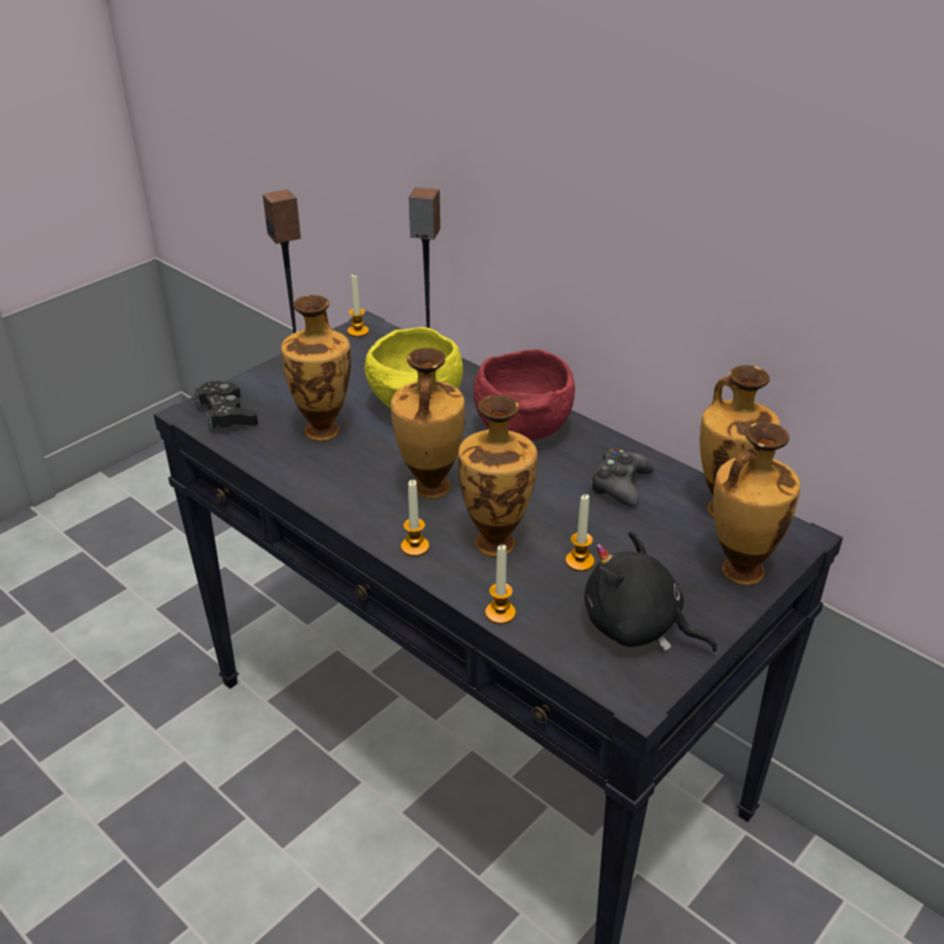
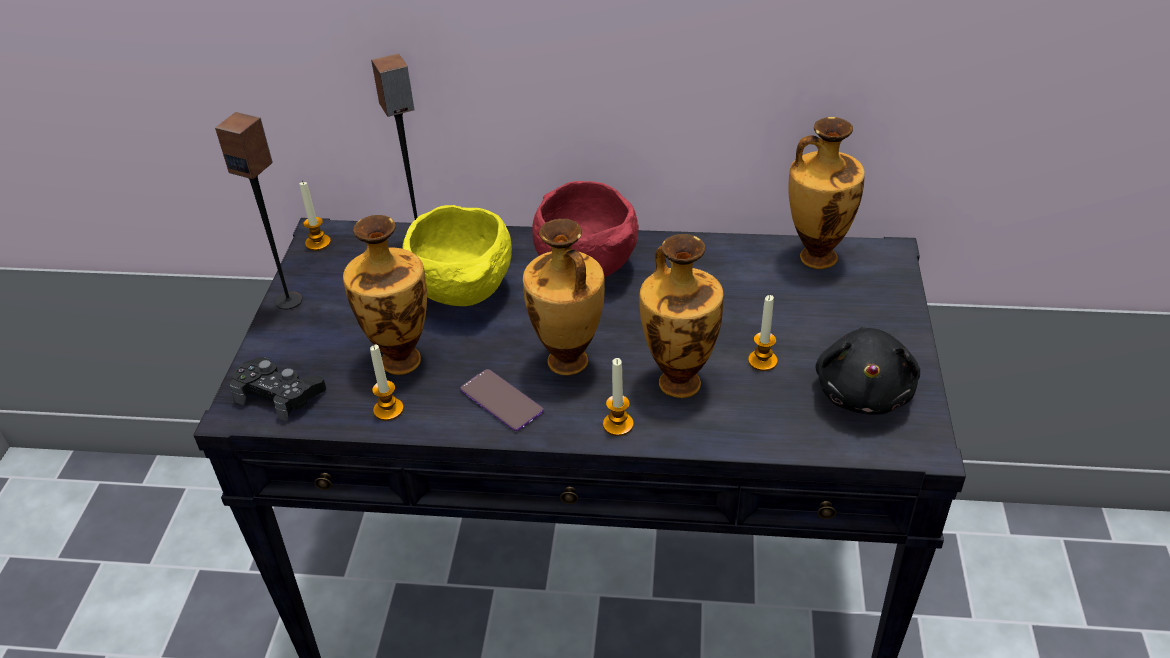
camera: 35 degrees left, 5 degrees up
(355, 489) = (501, 401): none -> phone
(500, 613) = (753, 442): candle -> candle (388, 410)
(620, 485) = (719, 277): black game controller -> none
(637, 627) = (863, 391): black plush toy -> black plush toy turned 75 degrees counterclockwise
(739, 571) = (880, 303): vase -> none

